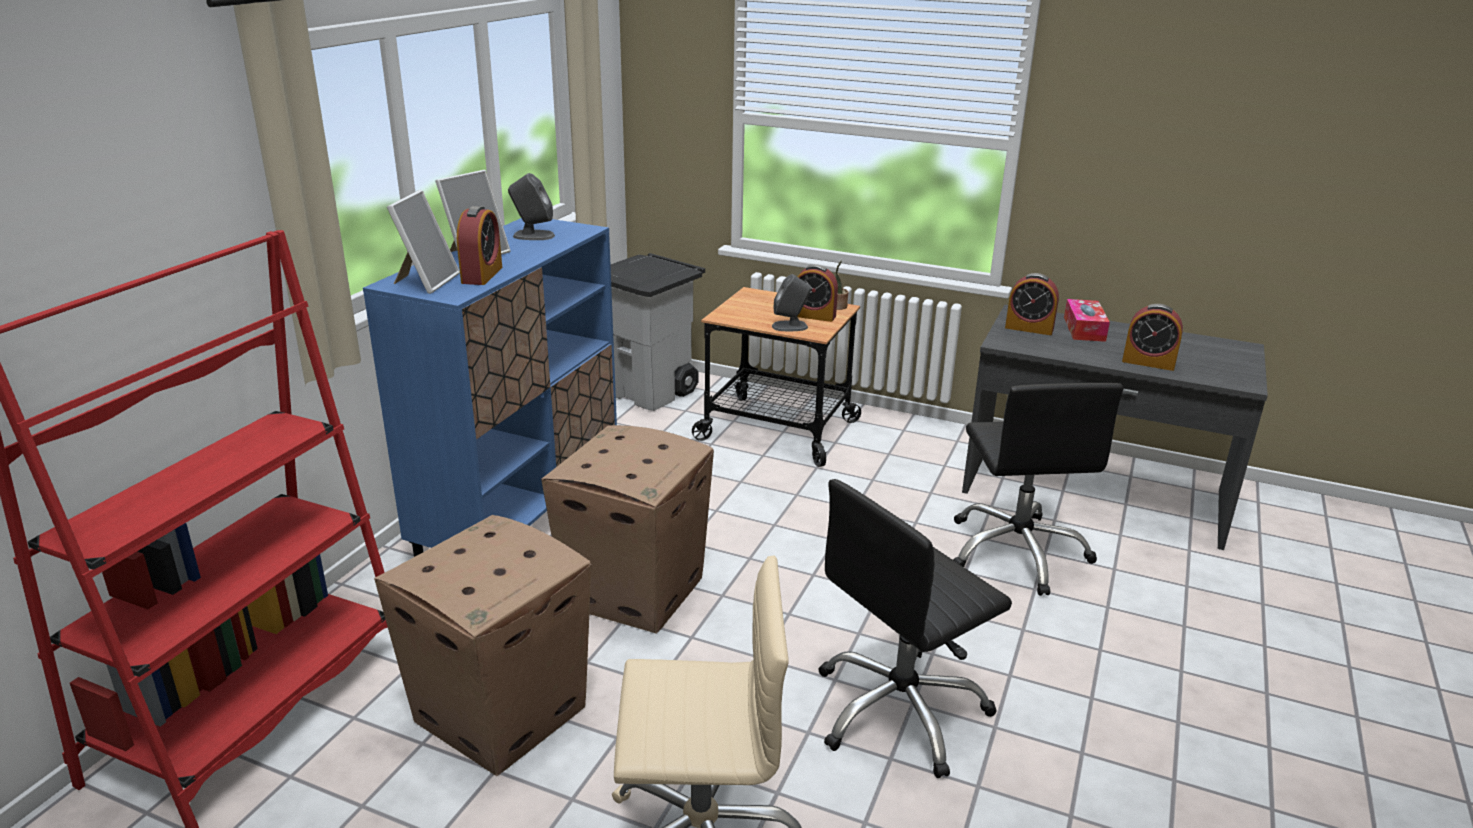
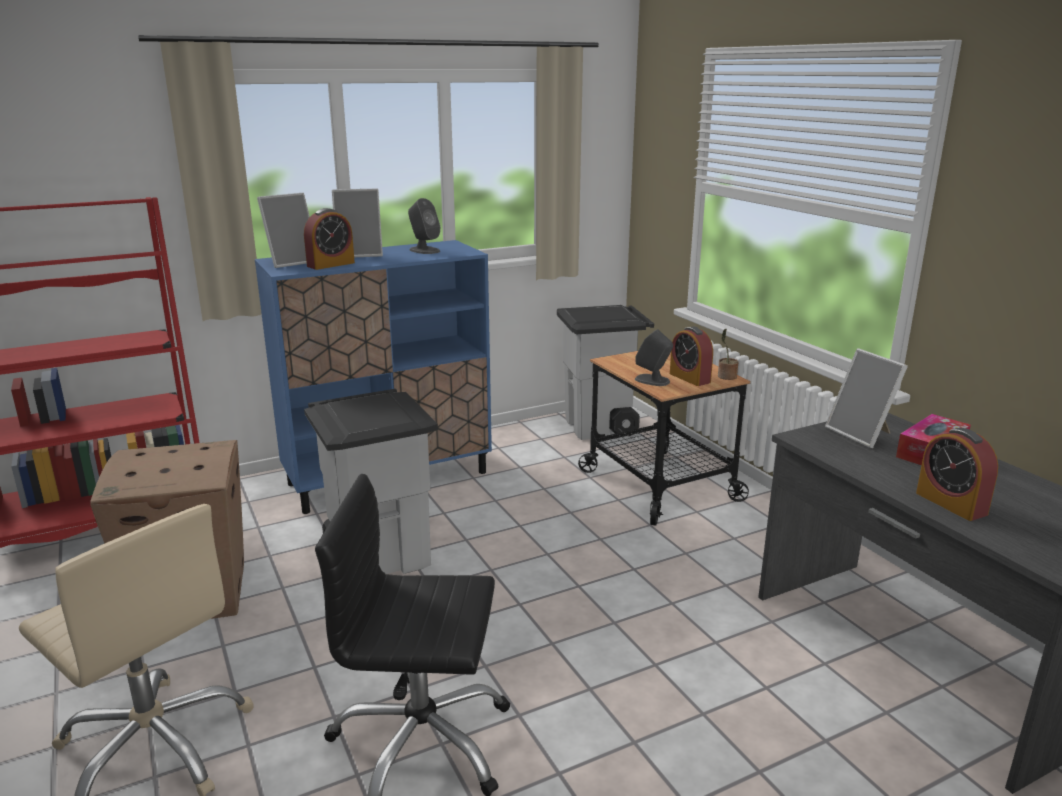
camera: 40 degrees right, 5 degrees down
(636, 591) = (380, 556): cardboard box -> grey trash can
(1017, 552) = (736, 673): black office chair -> none
(1029, 328) = (862, 434): alarm clock -> picture frame

